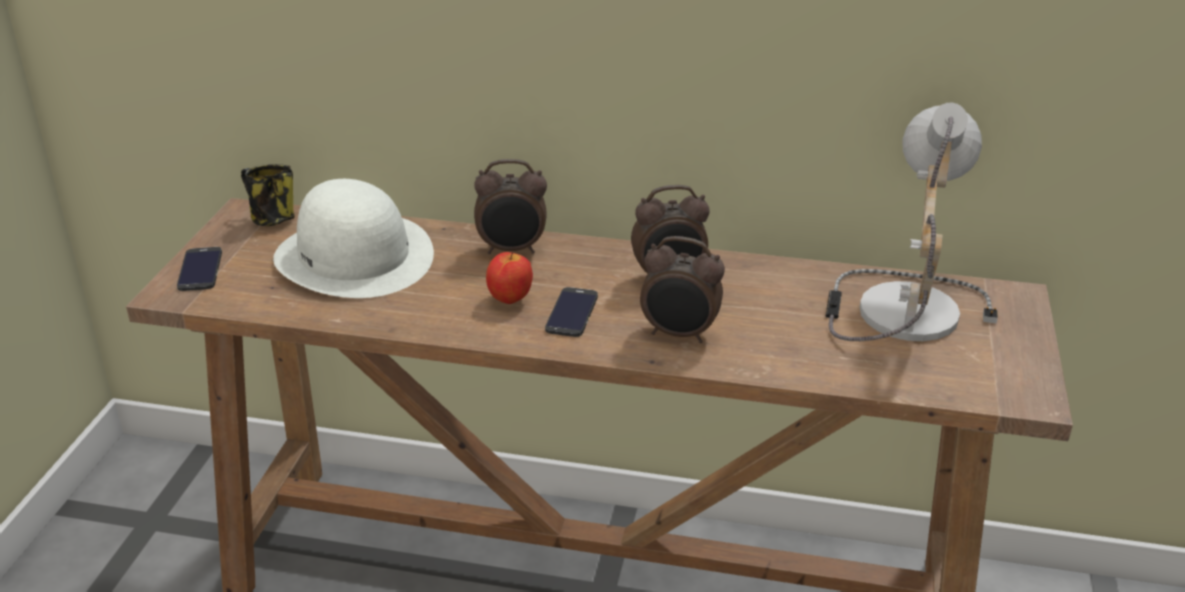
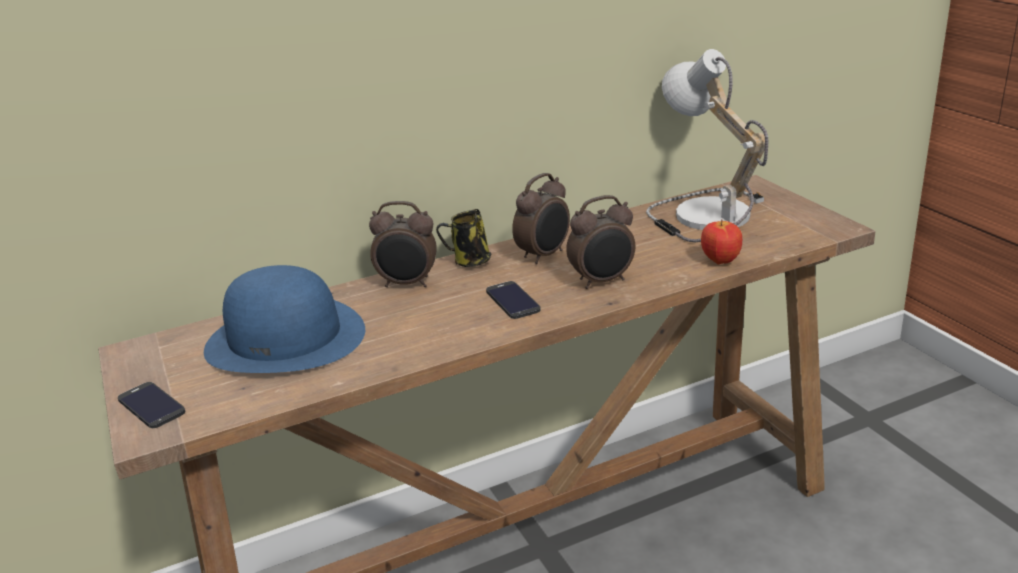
camera: 35 degrees left, 5 degrees down
(271, 219) = (166, 345): mug -> mug (470, 262)
(355, 257) = (286, 338): white hat -> blue hat
(509, 299) = (455, 312): apple -> apple (720, 261)
(512, 250) = (408, 284): alarm clock -> alarm clock turned 45 degrees clockwise

